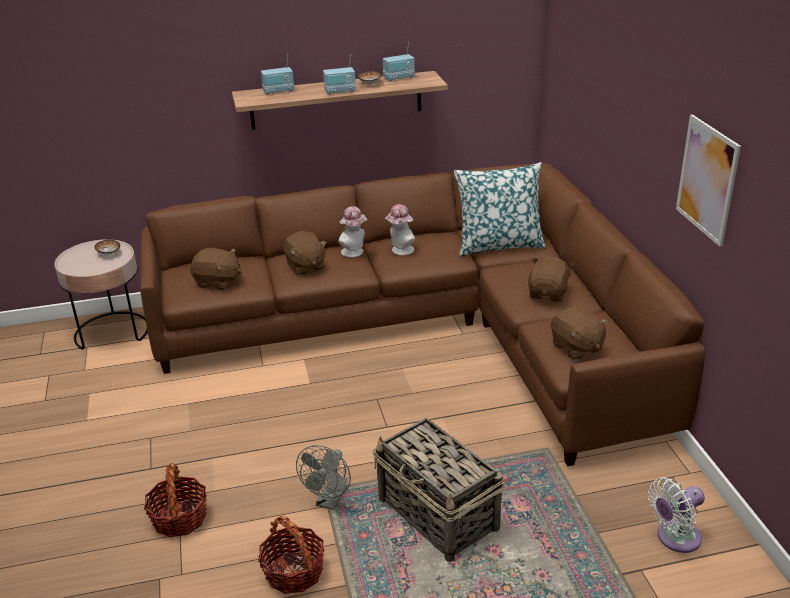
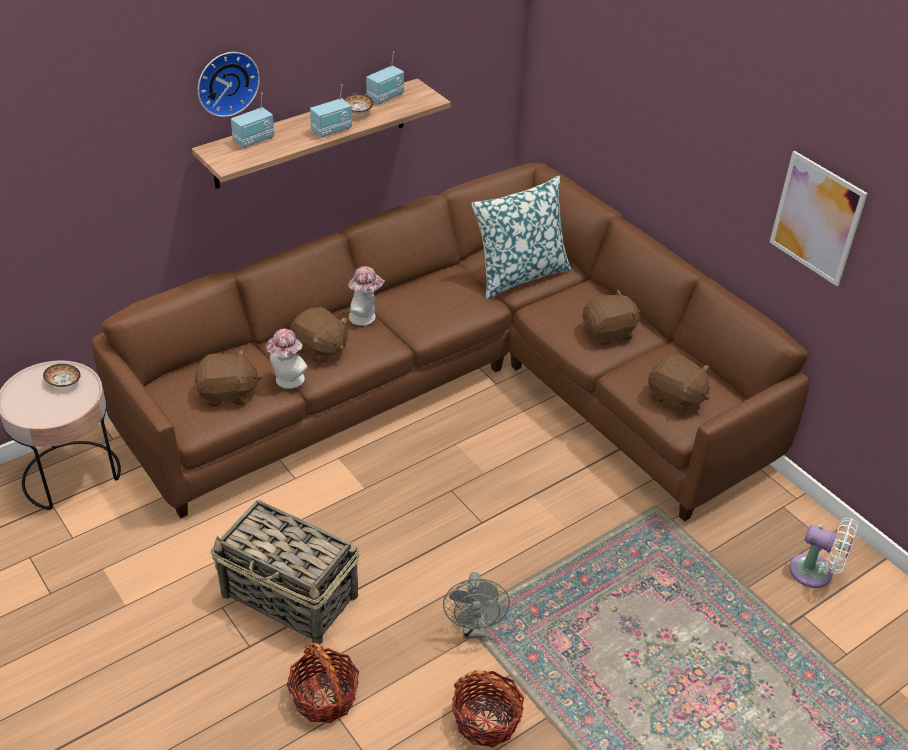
camera: 25 degrees left, 10 degrees up
(261, 42) = (226, 82): none -> wall clock
(400, 251) = (418, 305): hat -> hat (287, 381)
(438, 515) = (592, 612): basket -> basket (291, 596)
(548, 293) = (609, 333): brown plush toy -> brown plush toy turned 75 degrees clockwise
(675, 538) = (816, 573): white fan -> white fan turned 105 degrees counterclockwise

